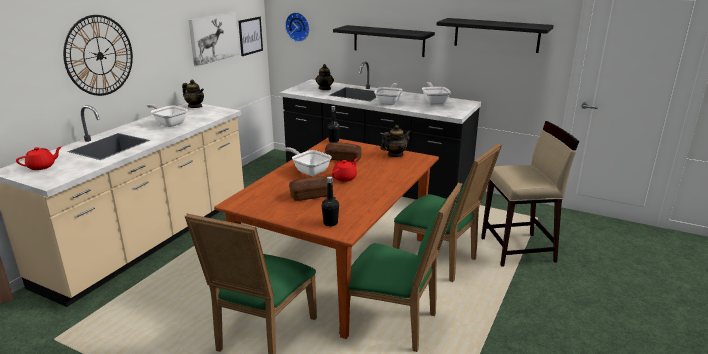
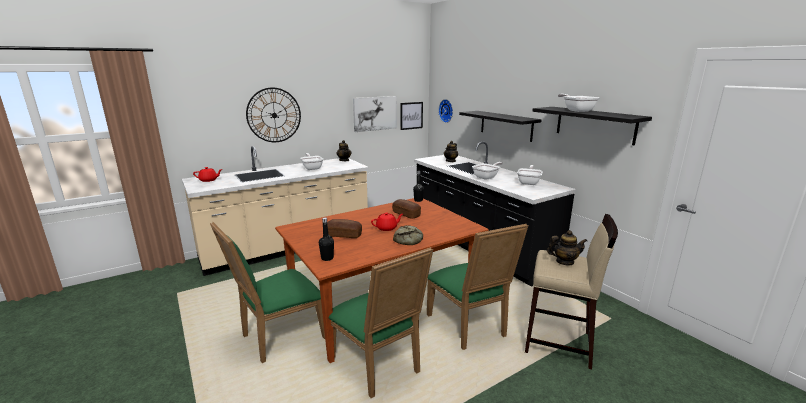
camera: 30 degrees right, 5 degrees down
(309, 171) = (369, 217): frying pan -> frying pan (576, 110)
(383, 184) = (409, 239): none -> bread
(395, 155) = (451, 220): teapot -> teapot (564, 262)

